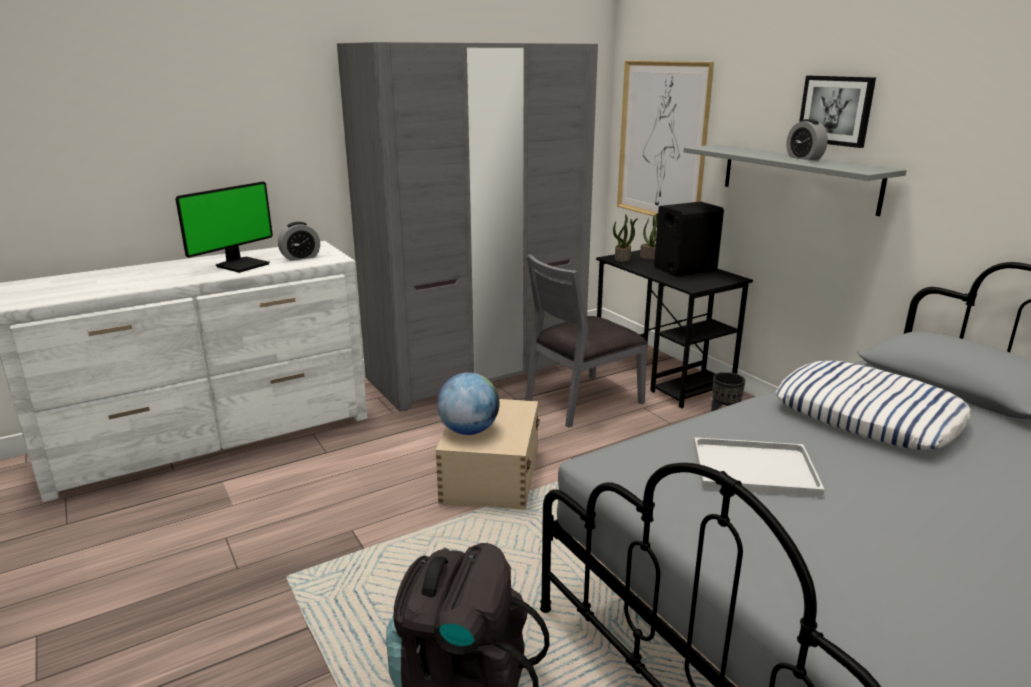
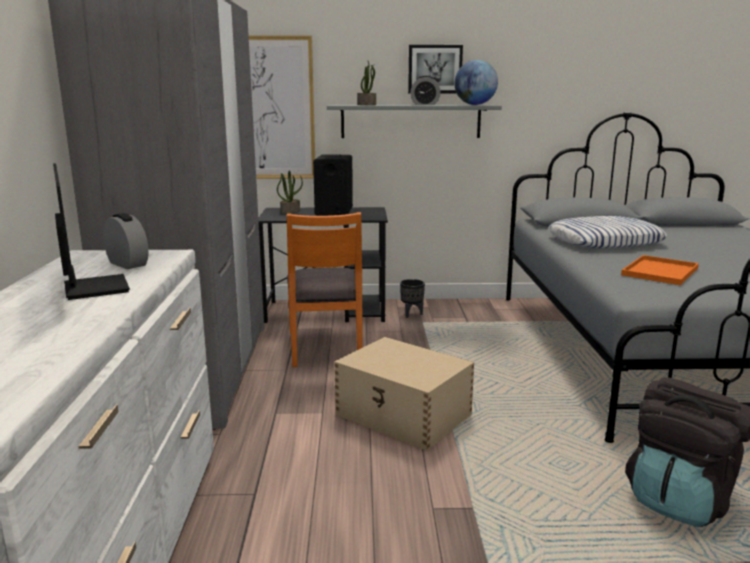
camera: 60 degrees left, 5 degrees down
(300, 257) = (127, 264): alarm clock -> alarm clock turned 45 degrees counterclockwise
(469, 430) = (408, 372): globe -> globe (475, 104)
(582, 401) = (326, 347): grey chair -> orange chair
(623, 258) = (276, 217): potted plant -> potted plant (367, 105)
(756, 468) = (659, 271): white tray -> orange tray

